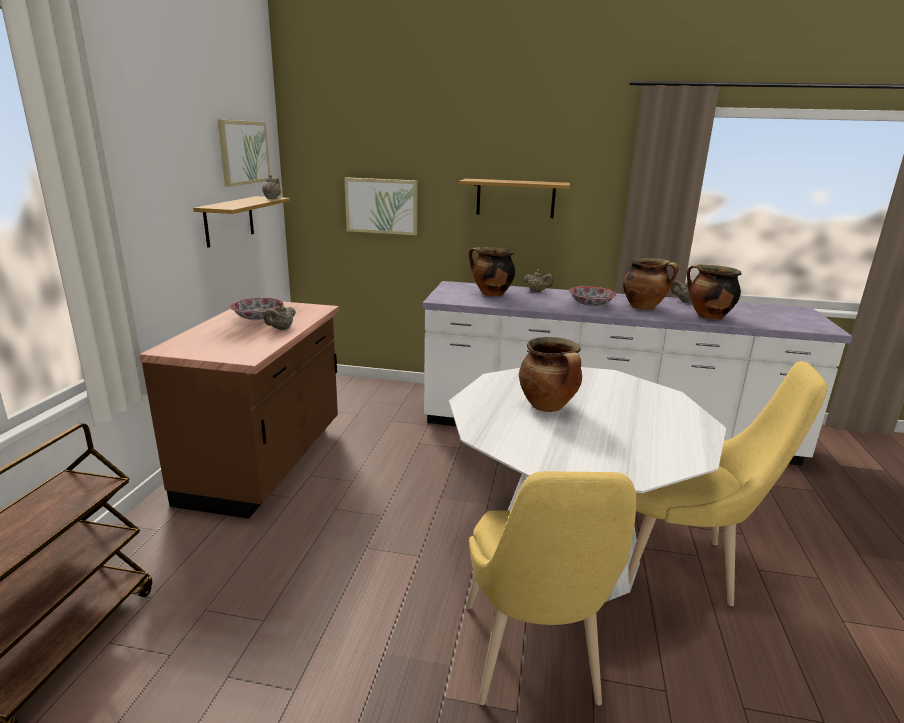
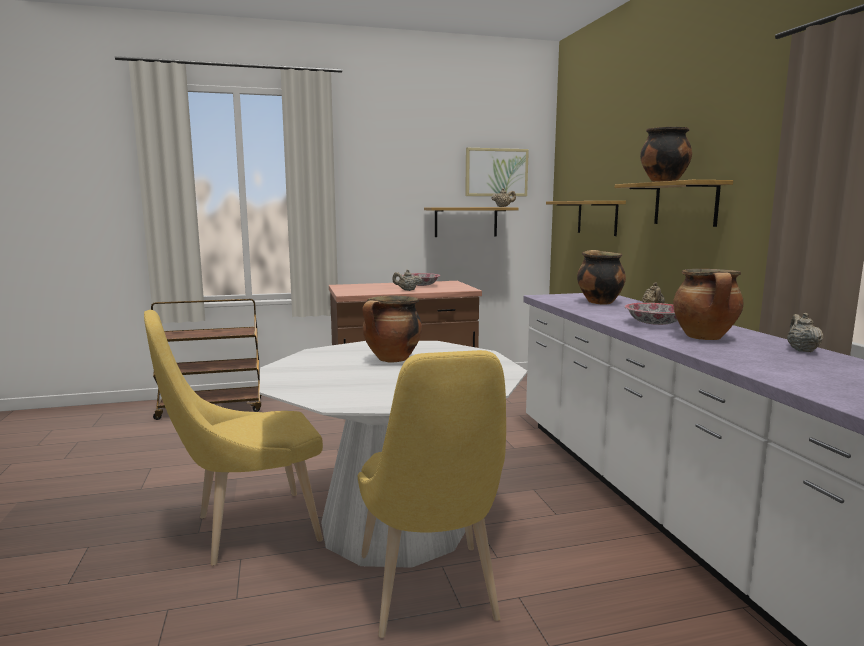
camera: 65 degrees right, 10 degrees down
(381, 206) = (597, 217): picture -> shelf
(708, 316) = (748, 360): cooking pot -> cooking pot (662, 182)

